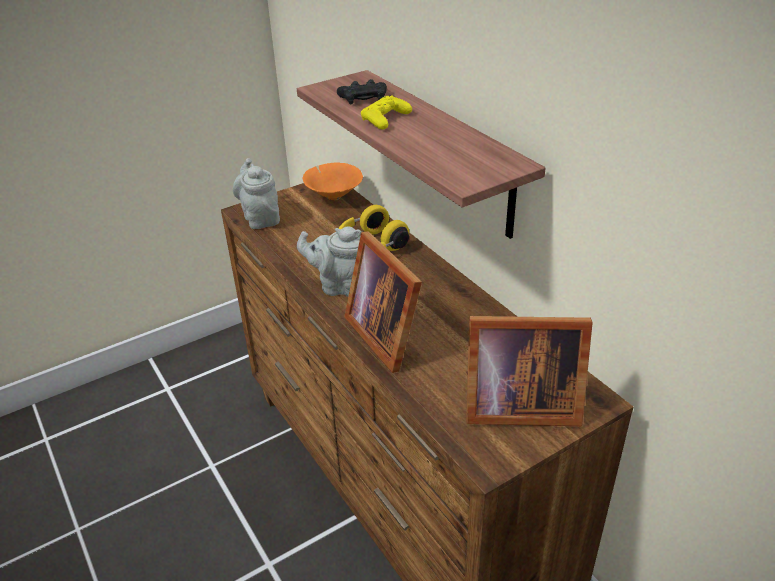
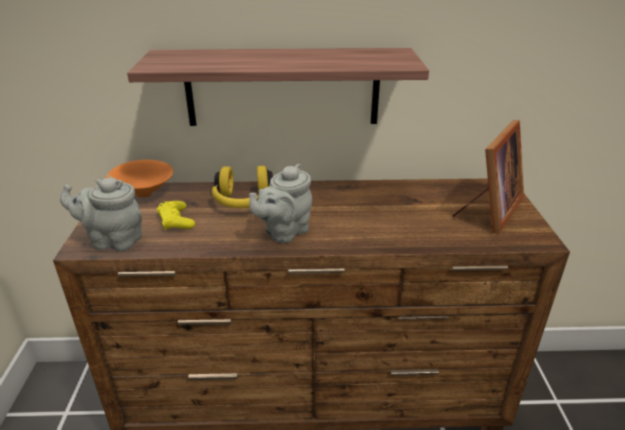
camera: 60 degrees left, 5 degrees down
(363, 98) = (207, 59): black game controller -> none
(385, 119) = (262, 61): yellow game controller -> yellow game controller (176, 221)
(387, 334) = (369, 232): picture frame -> none

